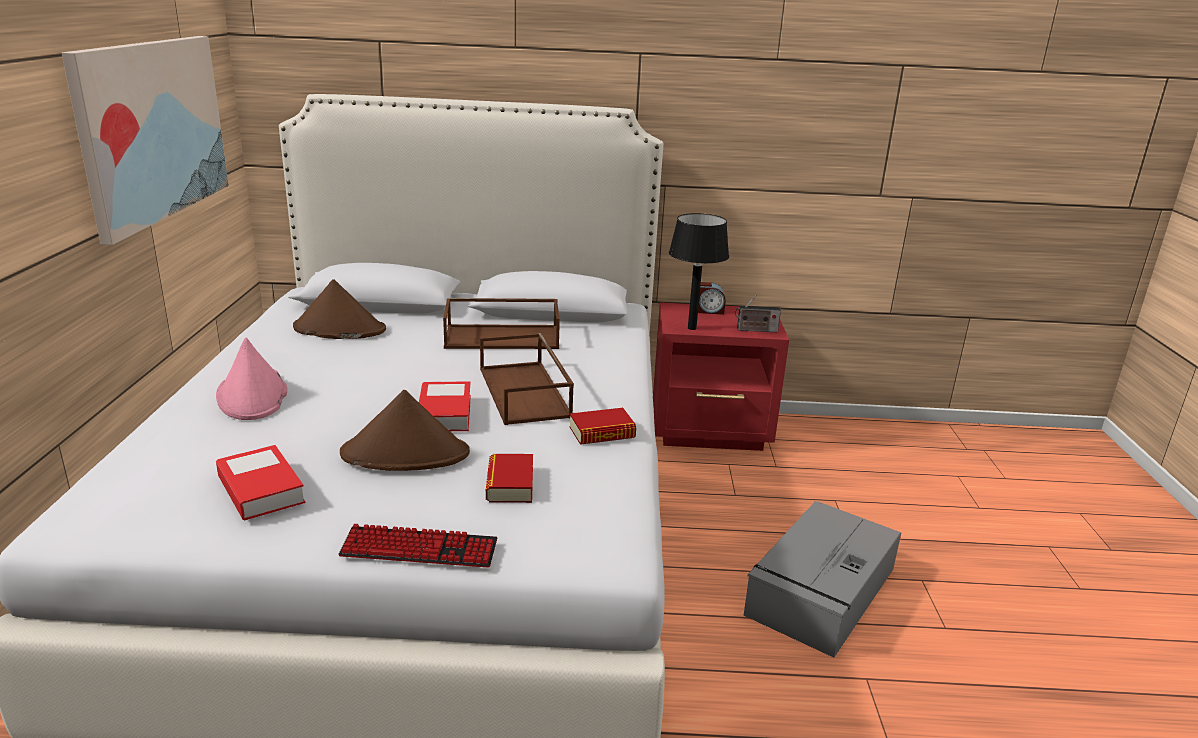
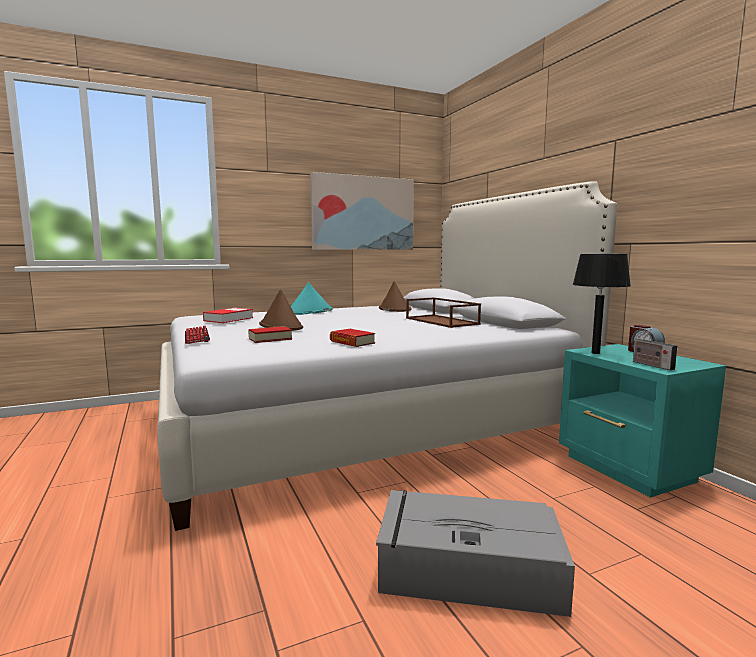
camera: 65 degrees right, 15 degrees down
(253, 395) = (309, 312): pink hat -> turquoise hat
(444, 413) = (331, 325): book -> none
(525, 392) = (379, 330): brown tray -> none
(711, 432) = (629, 469): red nightstand -> turquoise nightstand

